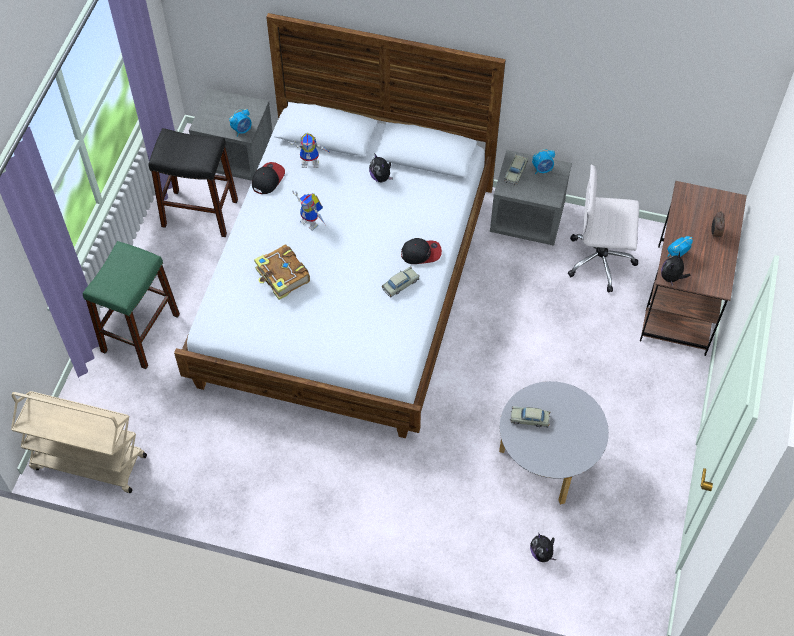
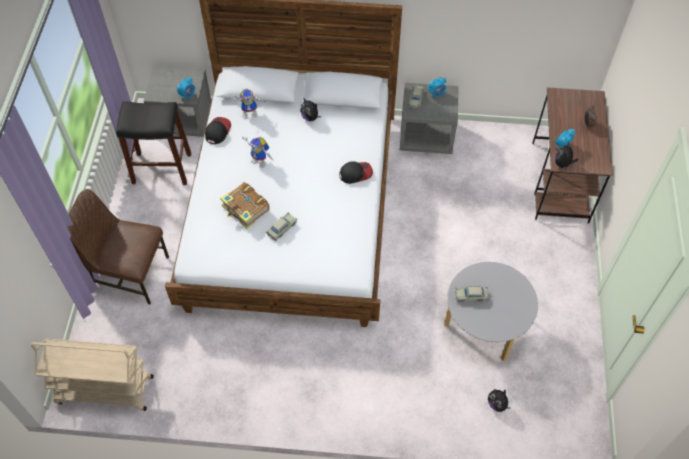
camera: 10 degrees left, 0 degrees up
(140, 332) = (130, 273): green stool -> brown chair
(400, 284) = (344, 201): beige toy car -> beige toy car (282, 228)
(601, 260) = (491, 160): white office chair -> none

